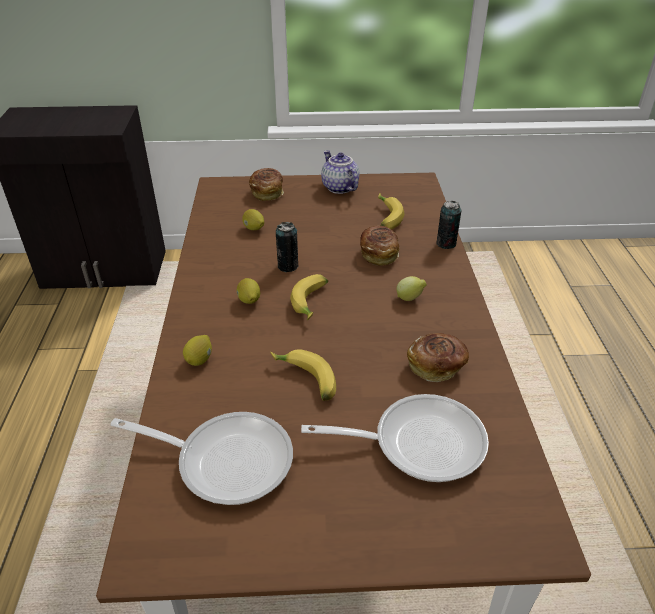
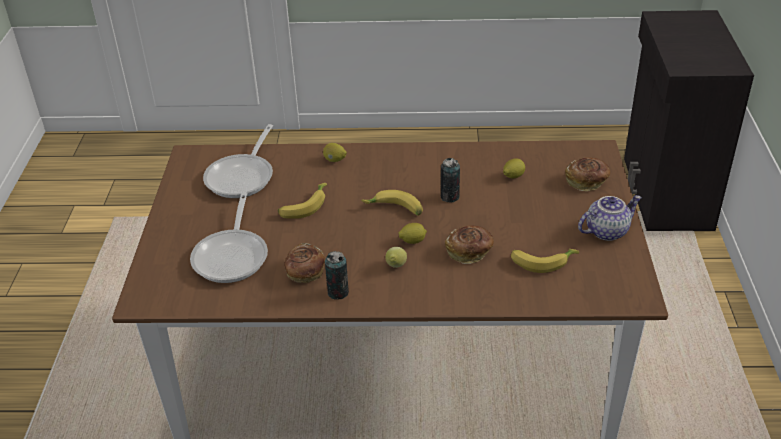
camera: 95 degrees right, 0 degrees up
(249, 301) = (401, 178): lemon -> lemon (412, 241)
(446, 244) = (489, 302): can -> can (338, 292)

